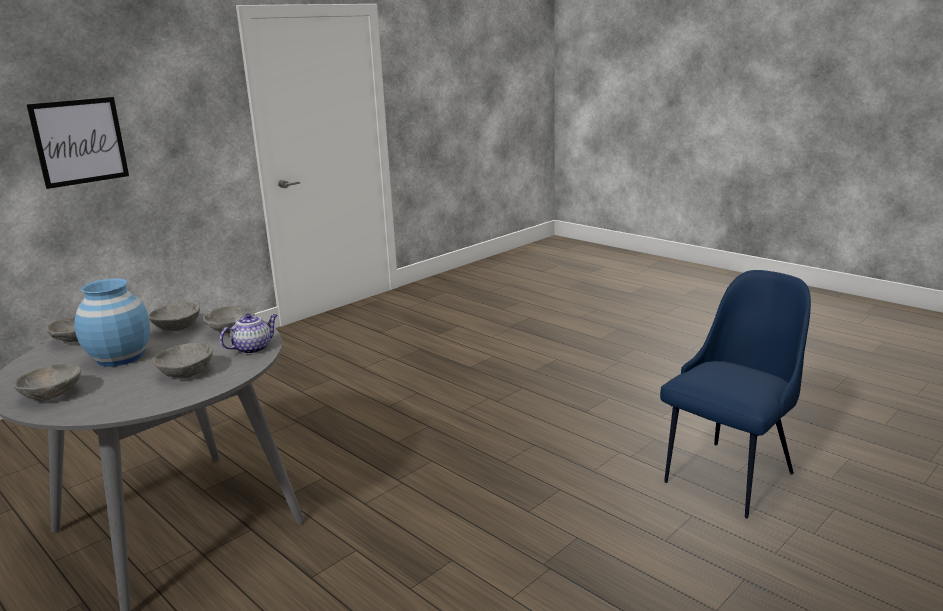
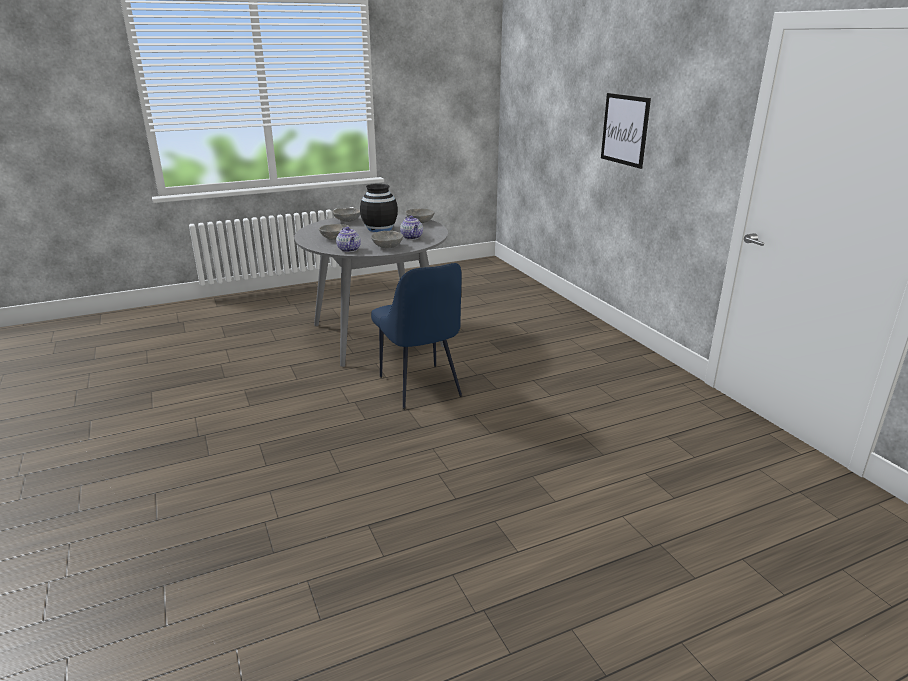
camera: 110 degrees right, 5 degrees up
(120, 357) = (379, 229): blue vase -> black vase
(178, 327) = (412, 237): grey bowl -> teapot
(729, 477) = (165, 572): blue chair -> blue chair (421, 386)

